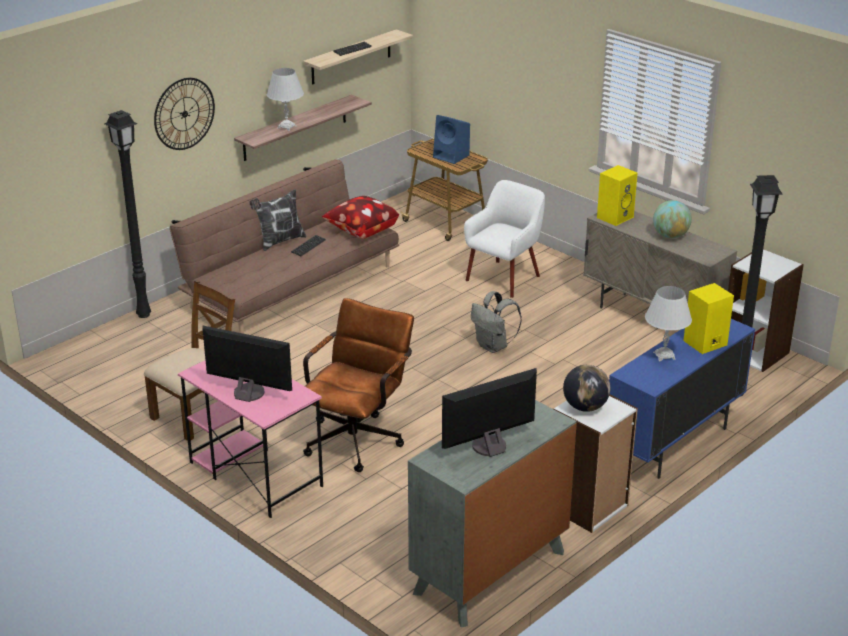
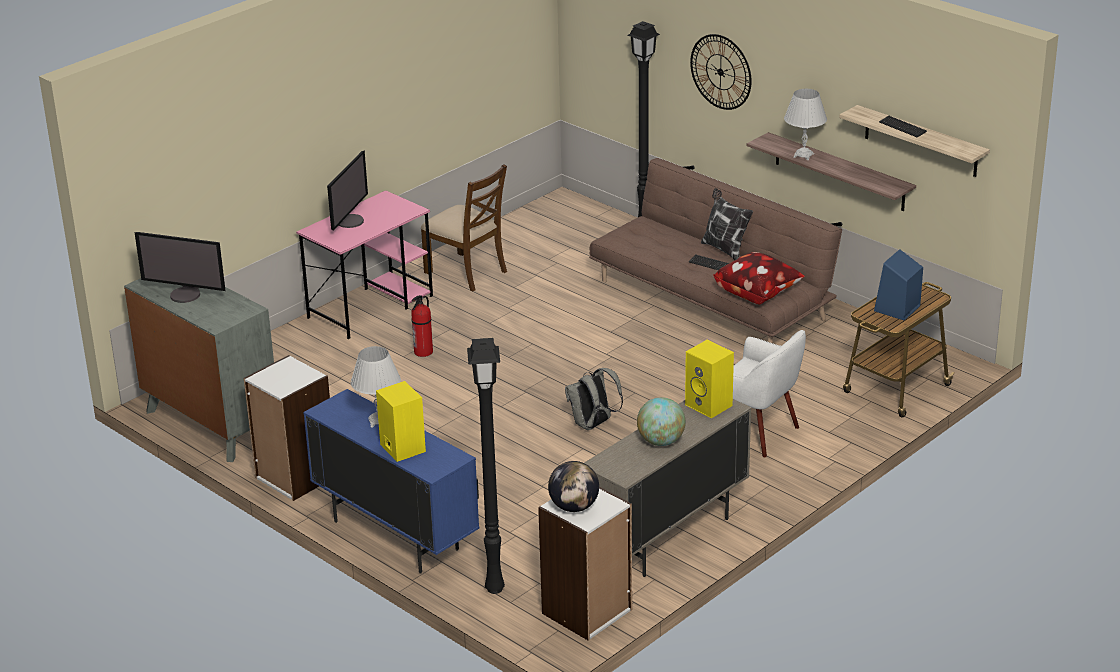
camera: 90 degrees right, 0 degrees up
(358, 437) = (423, 352): brown office chair -> fire extinguisher
(489, 446) = (186, 294): monitor -> monitor turned 135 degrees clockwise
(585, 407) = (288, 371): globe -> globe (574, 507)

